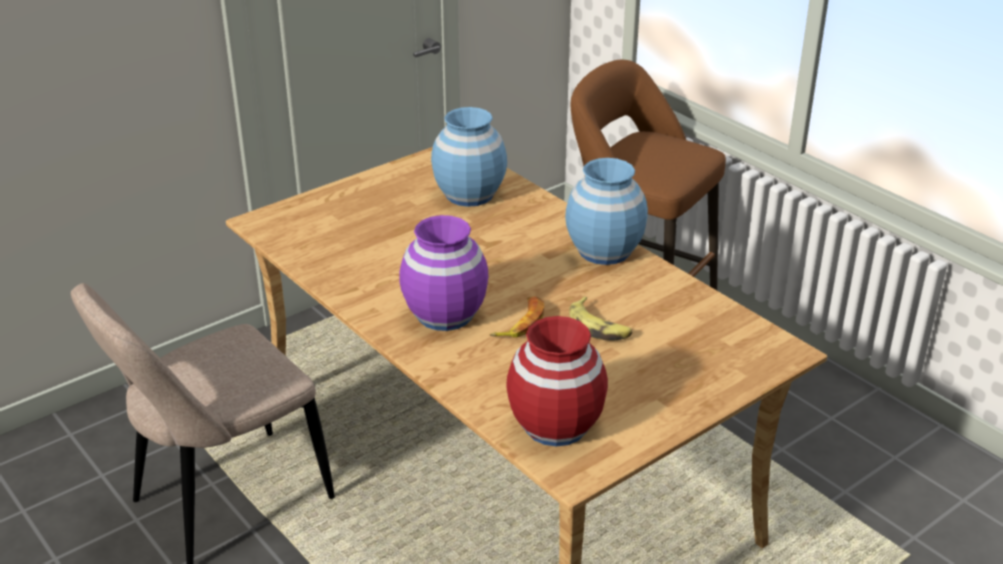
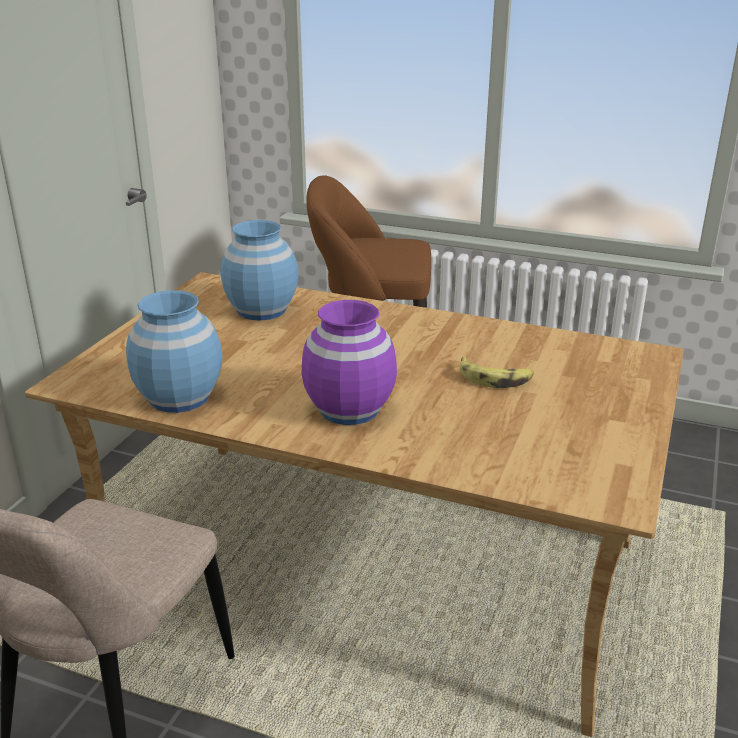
camera: 30 degrees left, 5 degrees down
(520, 323) = (425, 395): banana -> none
(555, 425) = (557, 468): red vase -> none
(604, 250) = (429, 322): blue vase -> blue vase (180, 397)

